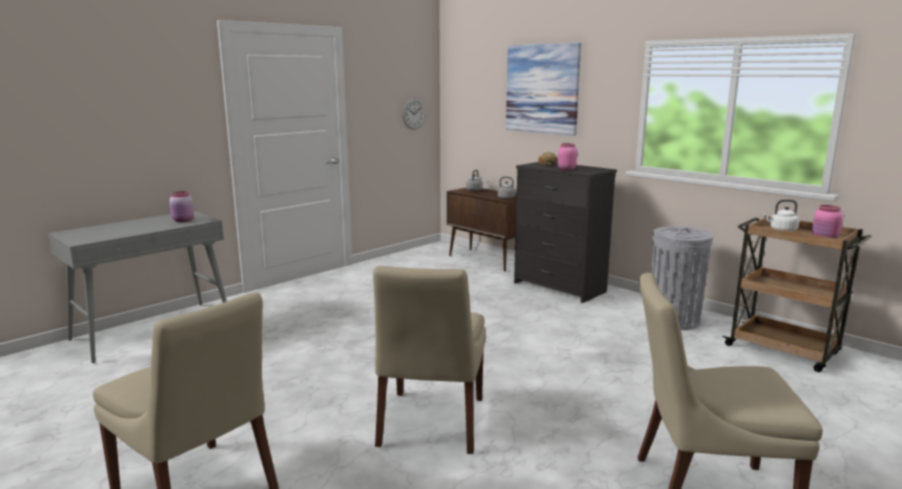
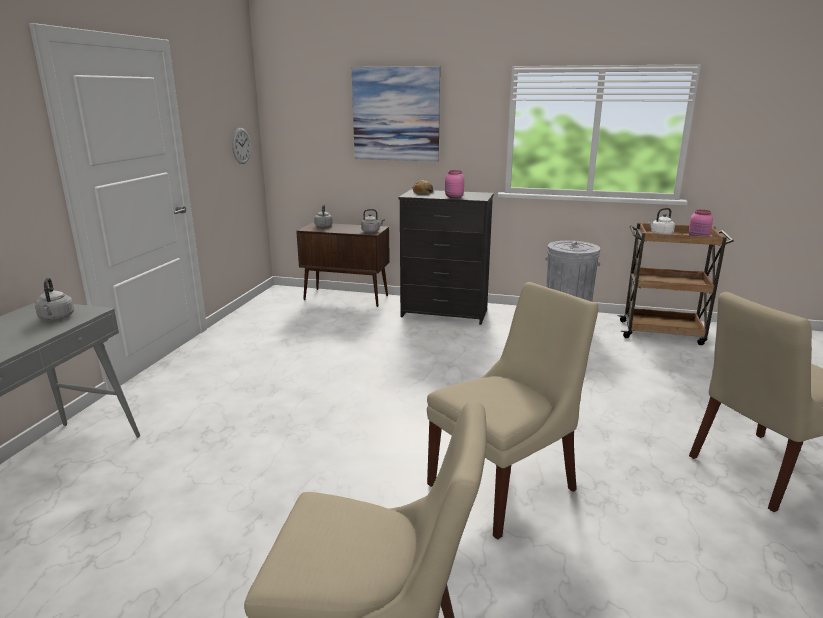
camera: 30 degrees left, 5 degrees up
(183, 221) = (56, 318): pink jar -> grey kettle
(431, 424) = (505, 485): beige chair -> beige chair turned 105 degrees counterclockwise

